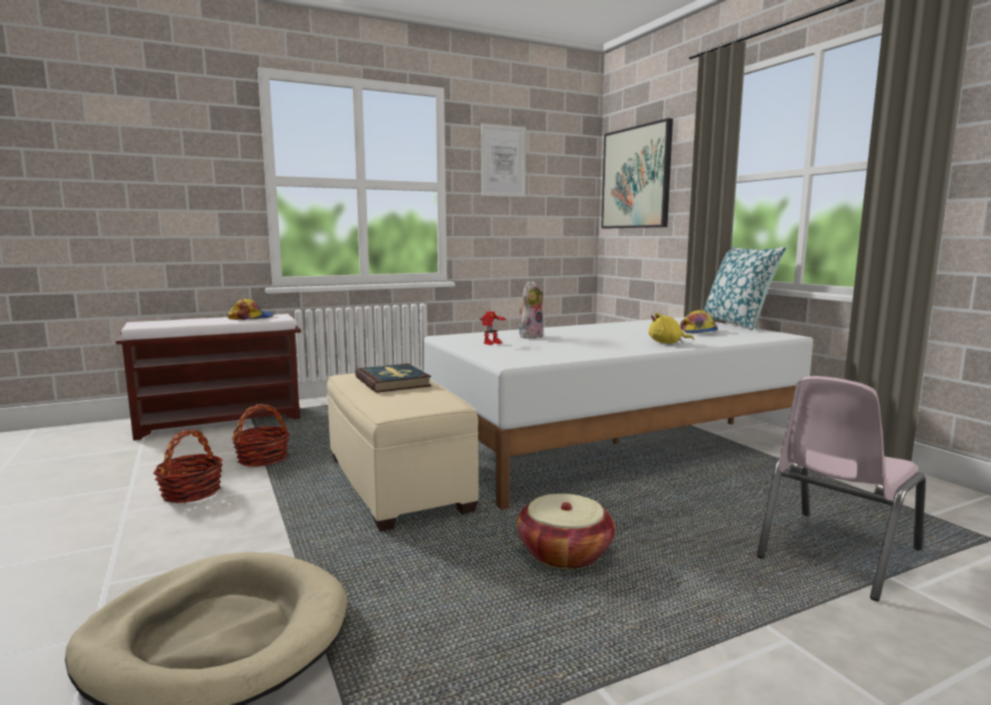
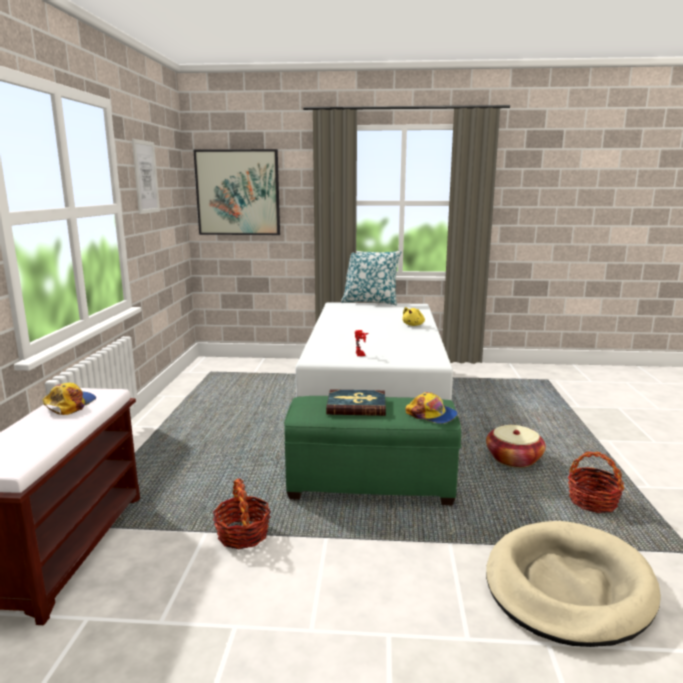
camera: 60 degrees left, 5 degrees up
(191, 492) = (295, 584): basket -> basket (592, 501)
(397, 483) = (371, 483): beige ottoman -> green ottoman
(530, 336) = (346, 342): plush toy -> none
(698, 331) = (384, 312): cap -> cap (432, 415)
(836, 553) = (545, 406): pink chair -> none

